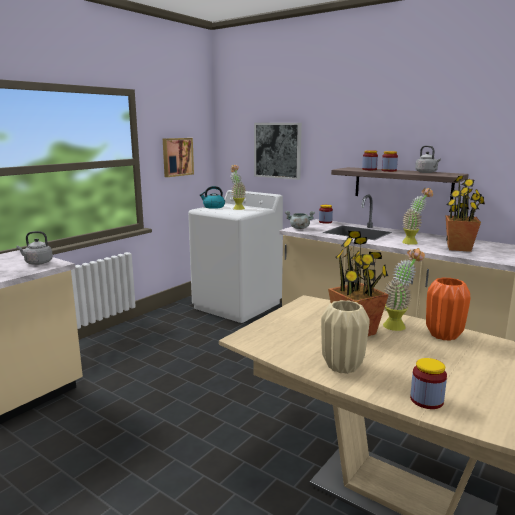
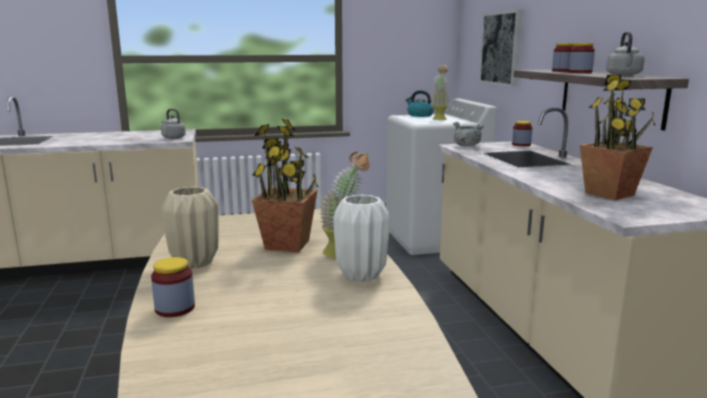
camera: 40 degrees right, 0 degrees up
(177, 157) = (396, 55): picture -> none
(413, 242) = (562, 178): potted plant -> none
(444, 335) = (362, 275): orange vase -> white vase

